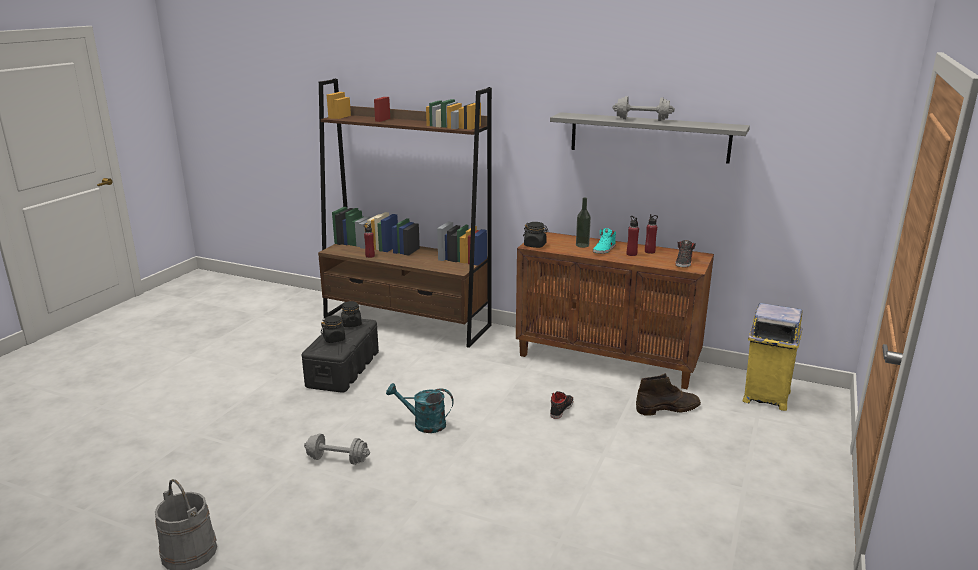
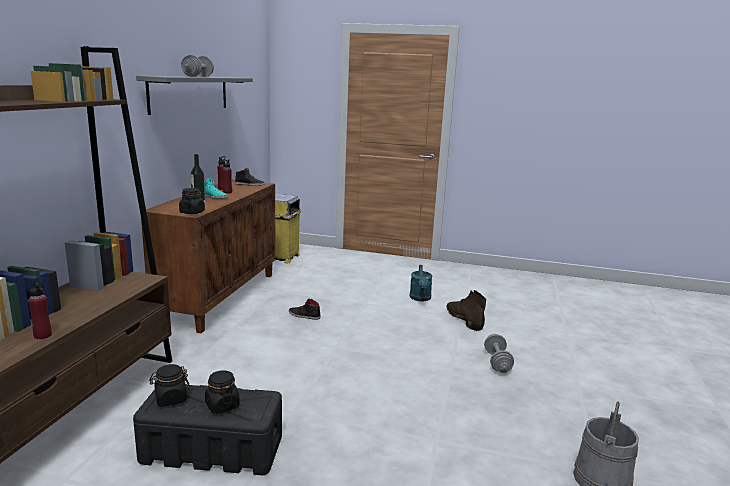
camera: 100 degrees left, 5 degrees down
(337, 459) = (417, 416): grey dumbbell -> grey dumbbell (497, 362)
(423, 424) = (341, 375): turquoise watering can -> turquoise watering can (420, 298)
(668, 408) = (299, 282): brown boot -> brown boot (463, 319)

